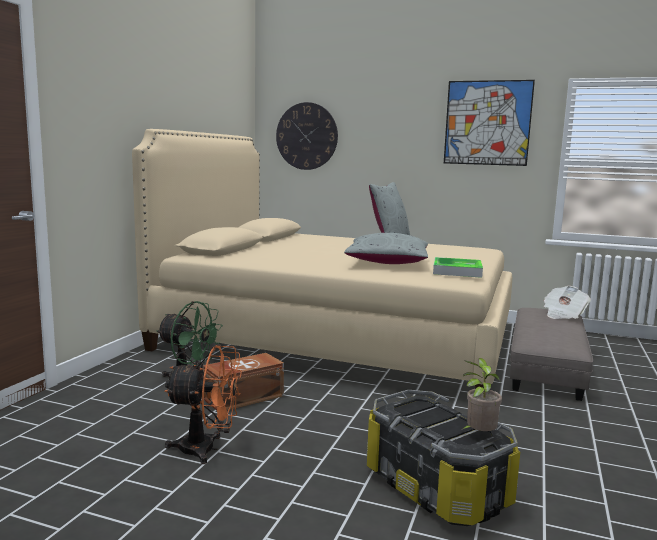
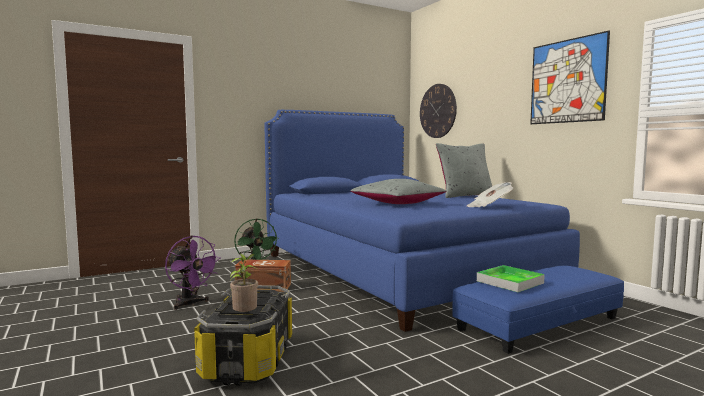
camera: 40 degrees right, 5 degrees down
(207, 449) = (190, 304): orange fan -> purple fan
(337, 338) = (399, 270): beige bed -> blue bed
(457, 271) = (424, 210): tray -> tray (510, 282)
(546, 367) = (539, 323): grey ottoman -> blue ottoman
(563, 315) = (585, 274): newspaper -> newspaper (489, 206)

